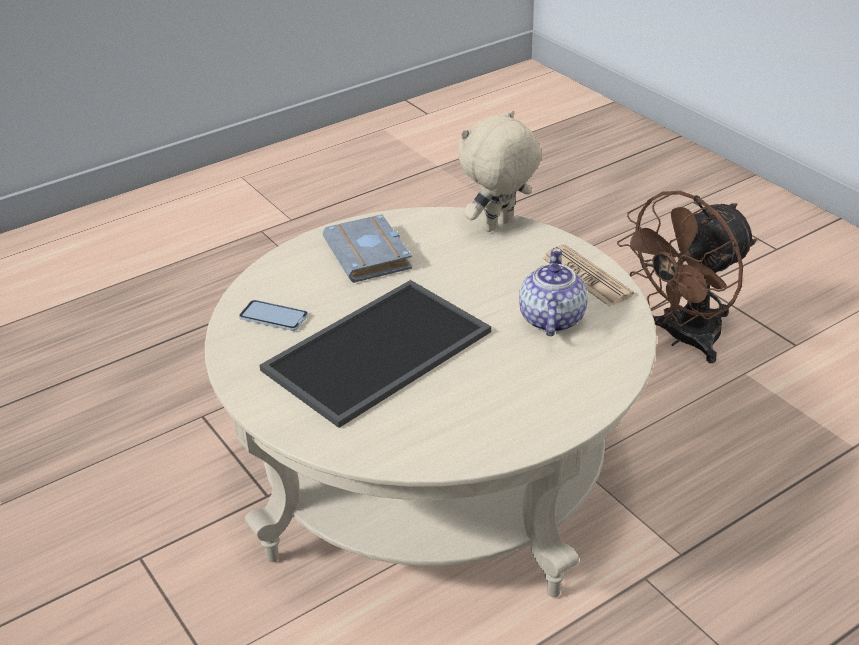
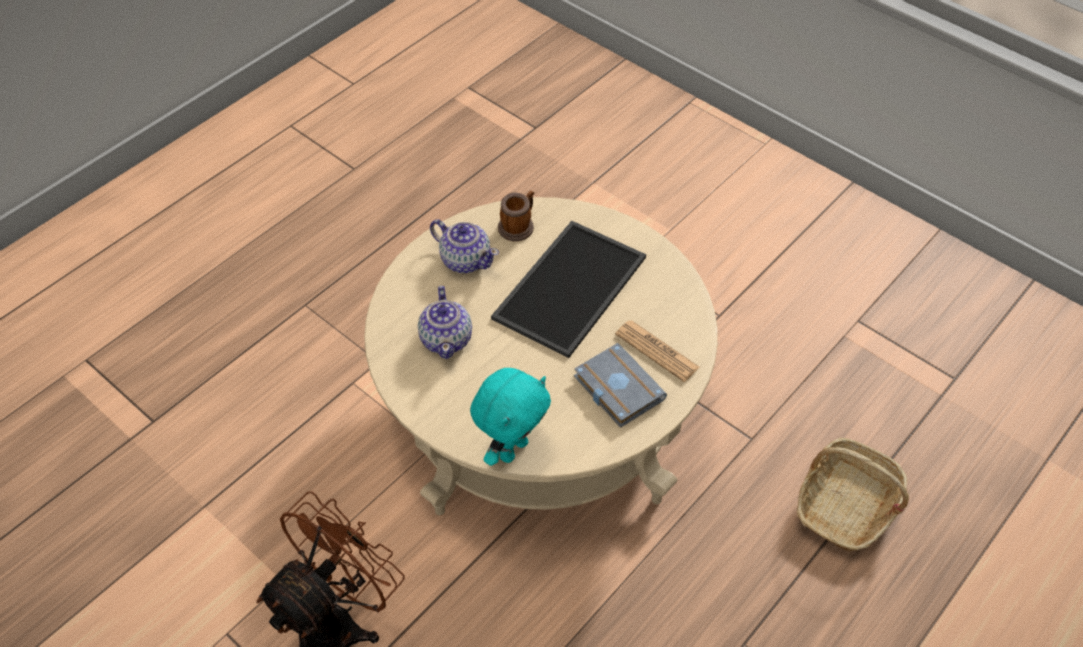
camera: 165 degrees right, 15 degrees up
(152, 350) = (845, 506): none -> basket
(273, 317) = (662, 306): phone -> none
(418, 437) = (518, 226): none -> mug
(498, 226) = (512, 449): beige plush toy -> turquoise plush toy
(509, 402) = (465, 260): none -> teapot
(586, 276) = (423, 393): newspaper -> newspaper (657, 351)

